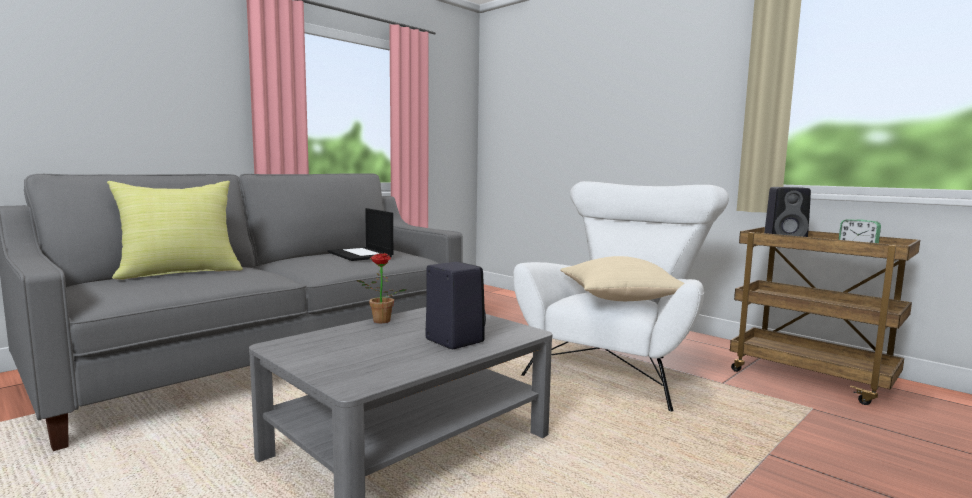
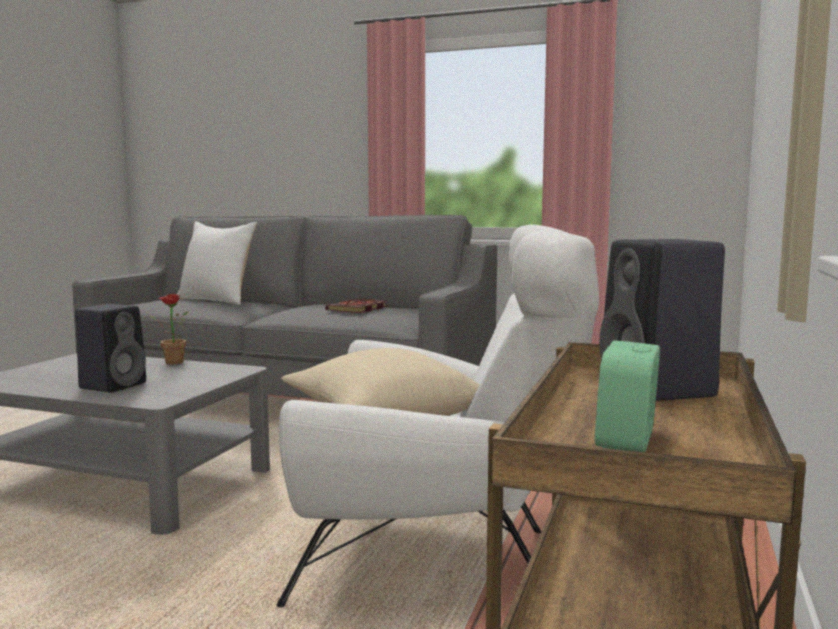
camera: 65 degrees right, 0 degrees up
(180, 272) = (217, 300): yellow pillow -> white pillow
(361, 254) = (357, 309): laptop -> book

